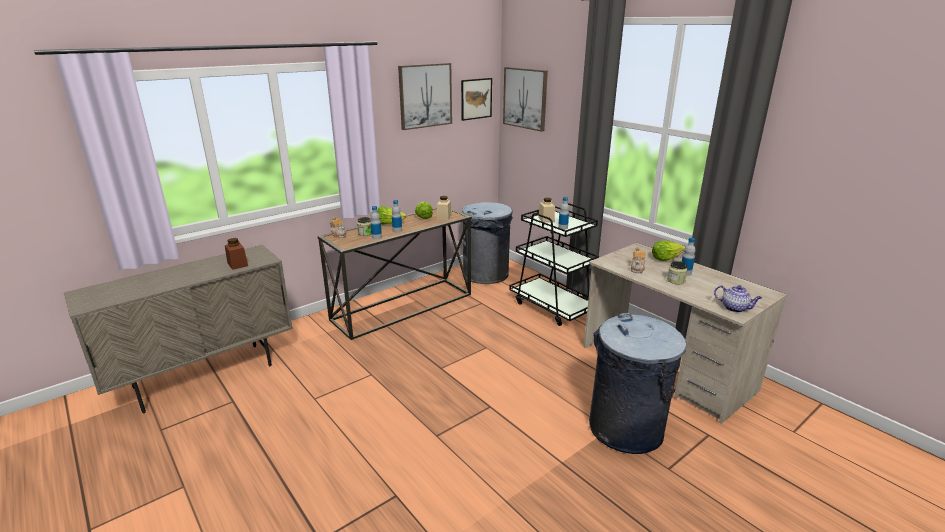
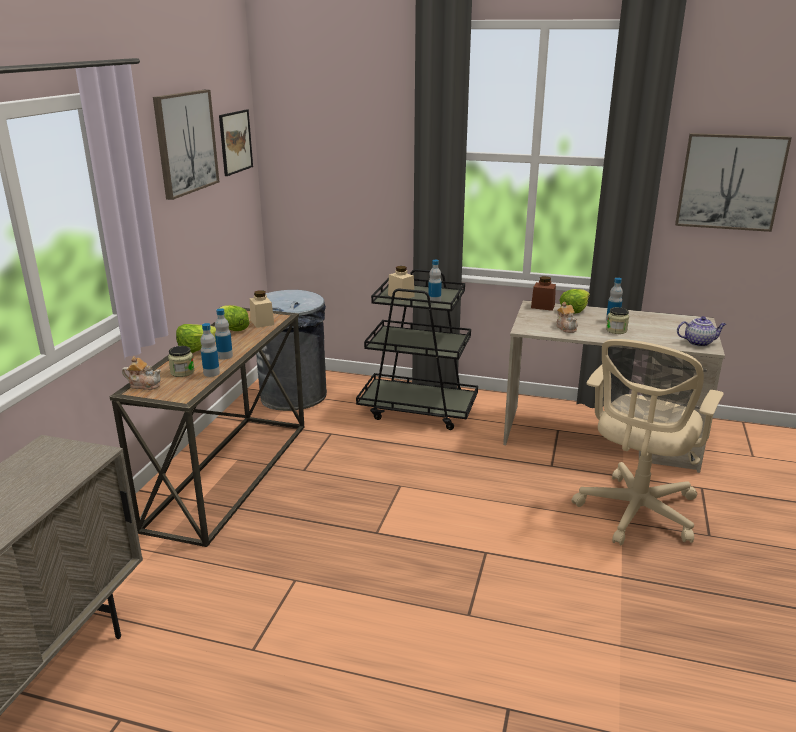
camera: 35 degrees left, 0 degrees up
(237, 264) = (51, 477): brown jar -> brown jar (542, 306)
(525, 98) = (306, 135): picture -> picture (730, 182)
(625, 429) = (635, 514): grey trash can -> beige office chair

